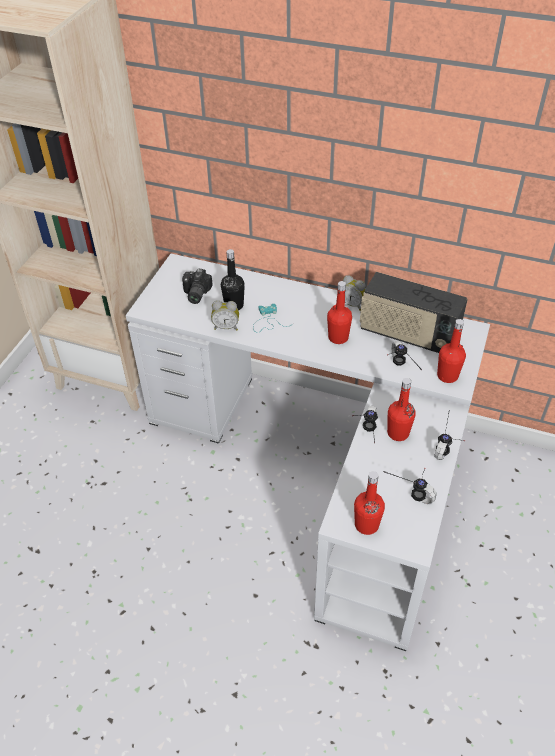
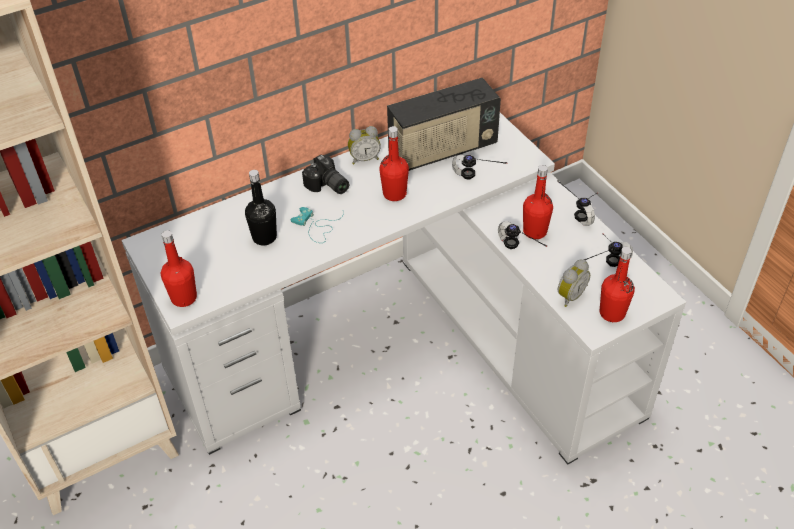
camera: 50 degrees left, 0 degrees up
(195, 294) = (210, 256): camera -> camera (327, 186)
(226, 327) = (287, 260): alarm clock -> alarm clock (569, 296)
(447, 376) = (514, 158): red bottle -> red bottle (184, 298)

